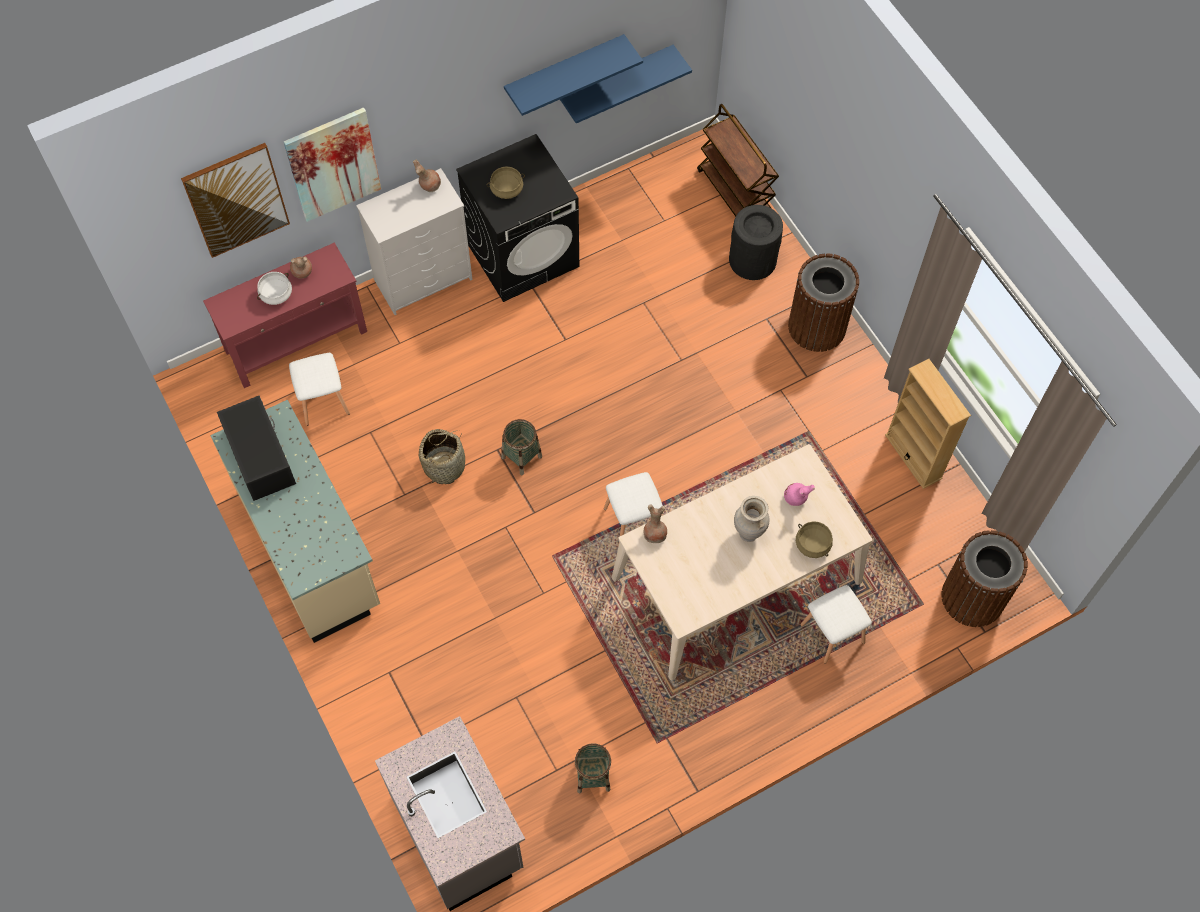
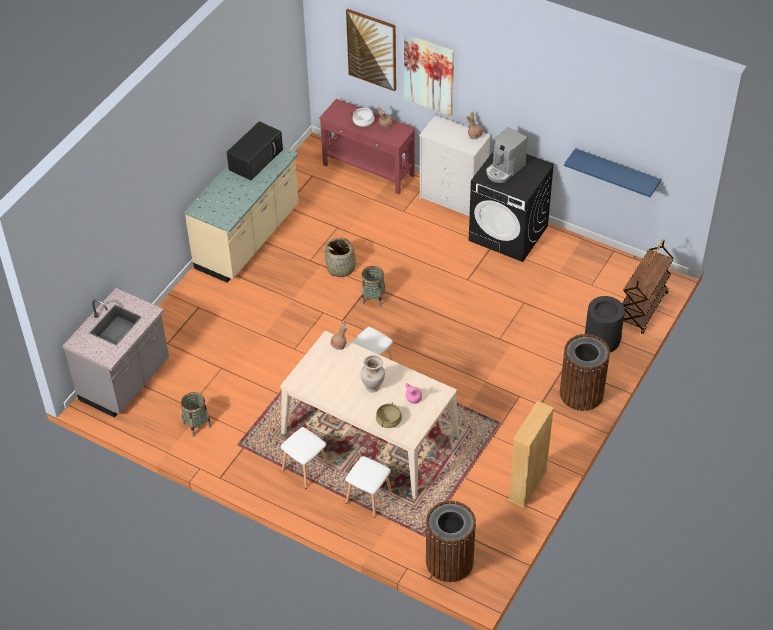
camera: 60 degrees right, 15 degrees down
(322, 402) = (340, 199): white stool -> white stool (304, 469)
(506, 189) = (504, 169): beige cooking pot -> coffee machine
(564, 70) = (582, 133): blue shelf -> none

